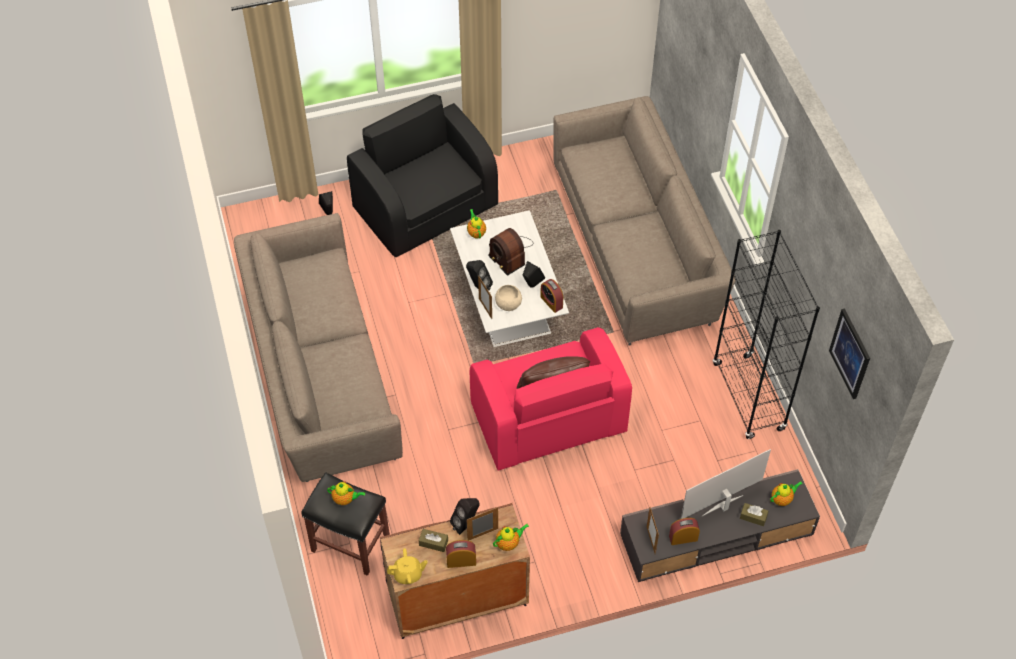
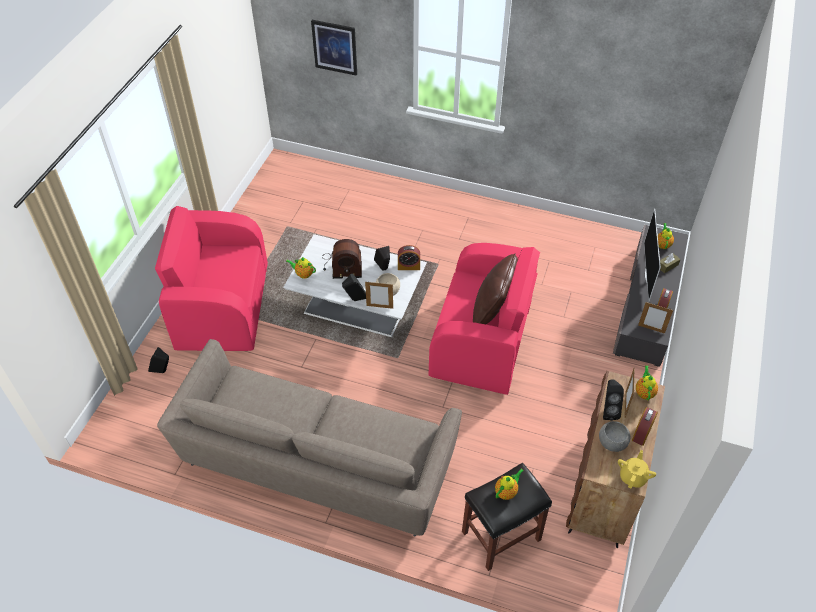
camera: 55 degrees left, 5 degrees down
(426, 206) = (222, 306): black armchair -> pink armchair
(433, 543) = (612, 442): brown tissue box -> grey bowl
(636, 247) = (378, 213): beige sofa -> none
(748, 397) = (549, 227): black bookcase -> none
(850, 353) = (667, 96): picture -> picture (335, 47)

